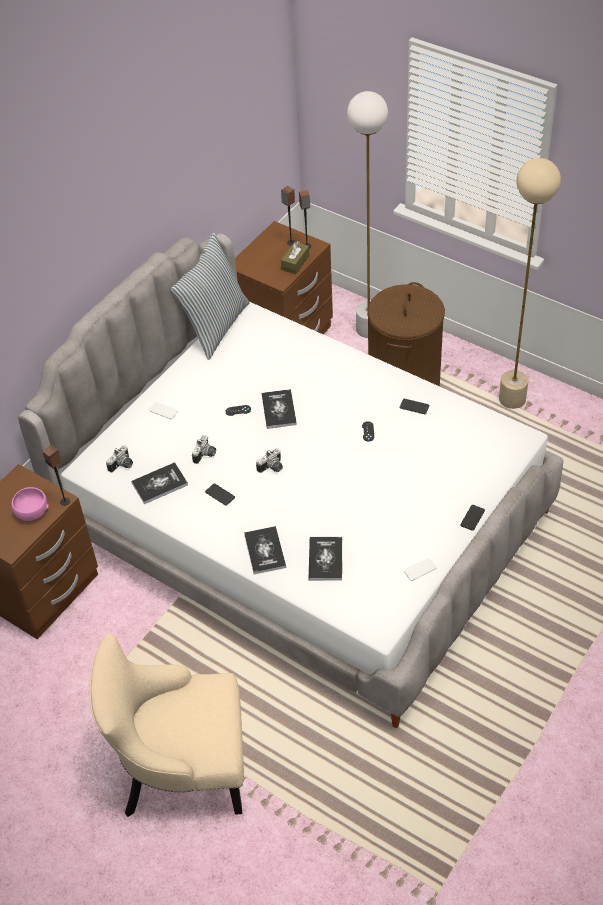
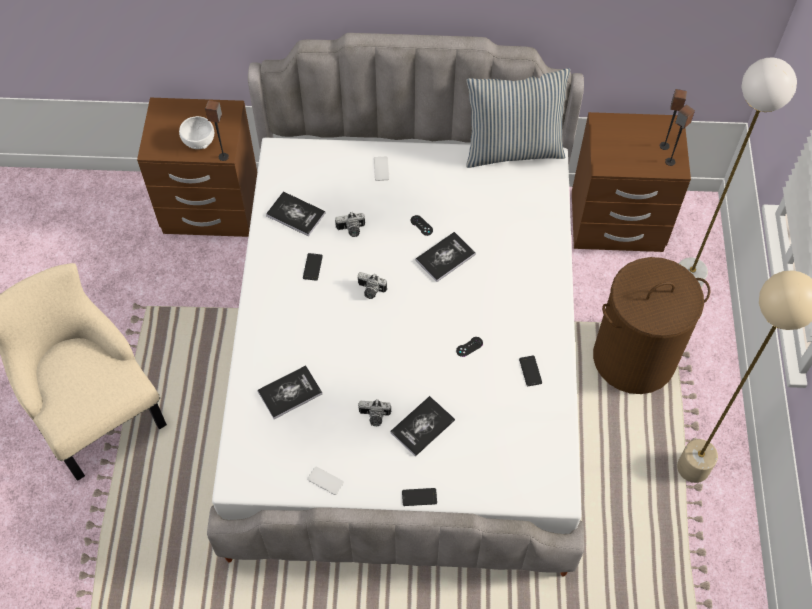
camera: 55 degrees right, 10 degrees up
(31, 512) = (198, 140): pink bowl -> white bowl
(122, 465) = (298, 175): camera -> camera (374, 417)
(265, 551) = (270, 338): book -> book (422, 426)
(295, 263) = (639, 164): brown tissue box -> none

